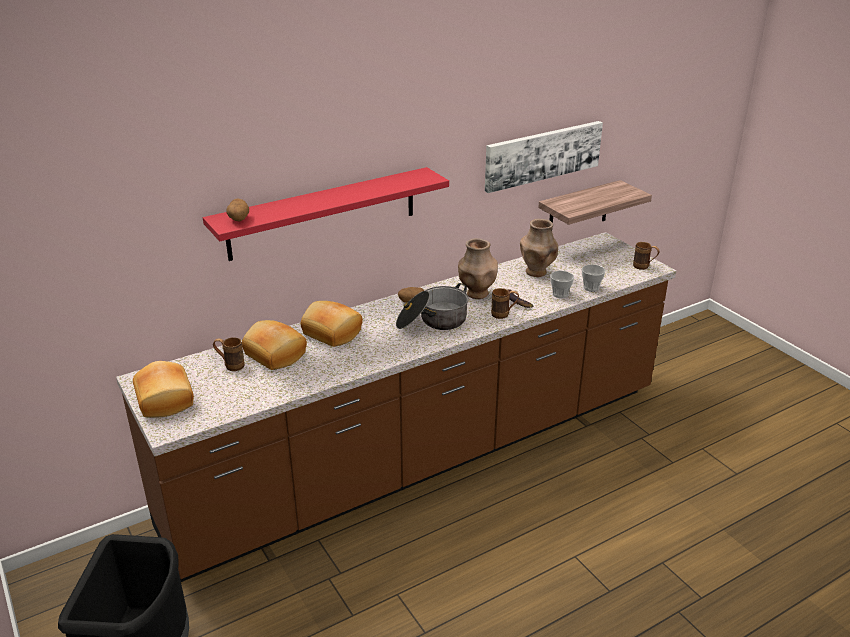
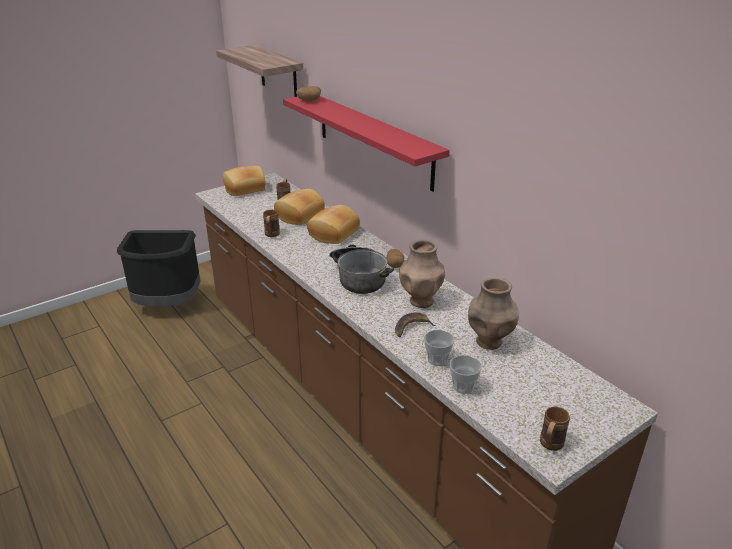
camera: 85 degrees right, 0 degrees up
(504, 315) = (379, 318): brown mug -> brown mug (271, 235)
(542, 155) = (579, 224): picture -> none
(578, 209) = (625, 343): shelf -> shelf (278, 73)

